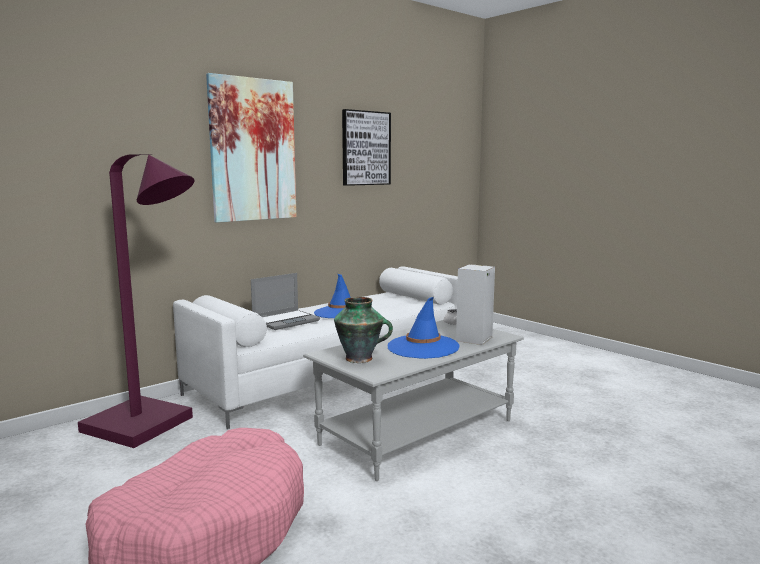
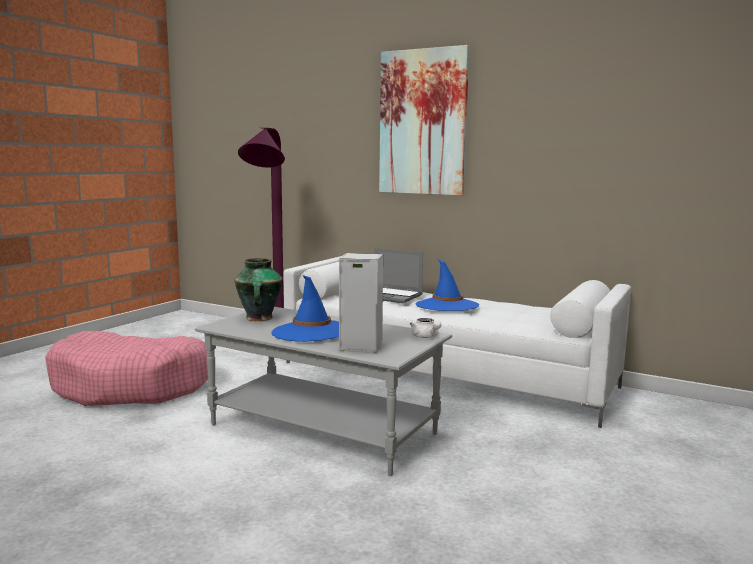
camera: 70 degrees right, 0 degrees up
(365, 148) = (575, 114): picture -> none

